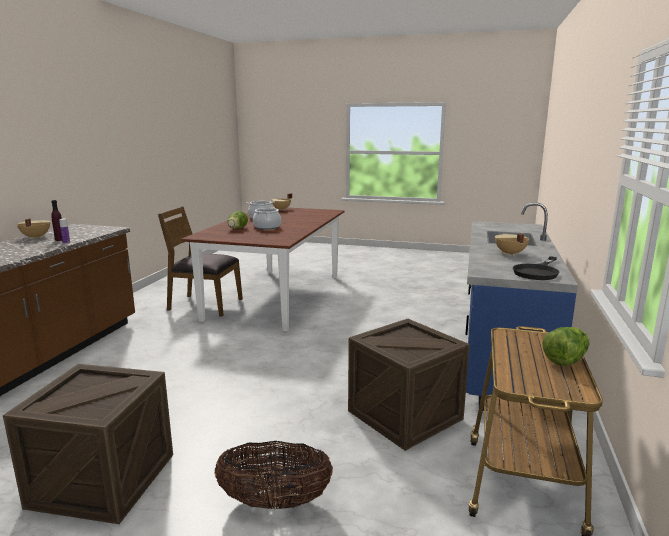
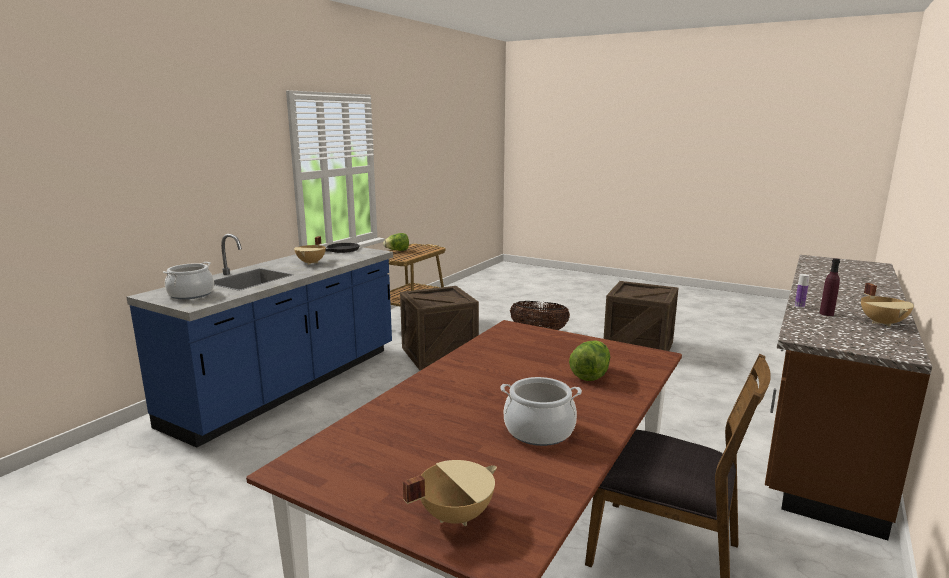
camera: 165 degrees left, 0 degrees up
(267, 227) = (528, 375): cooking pot -> cooking pot (191, 294)

